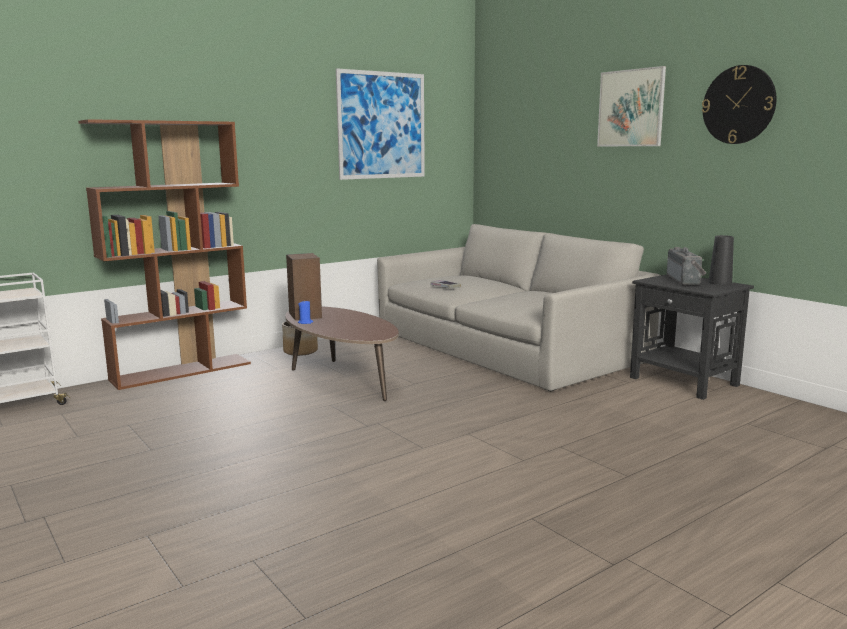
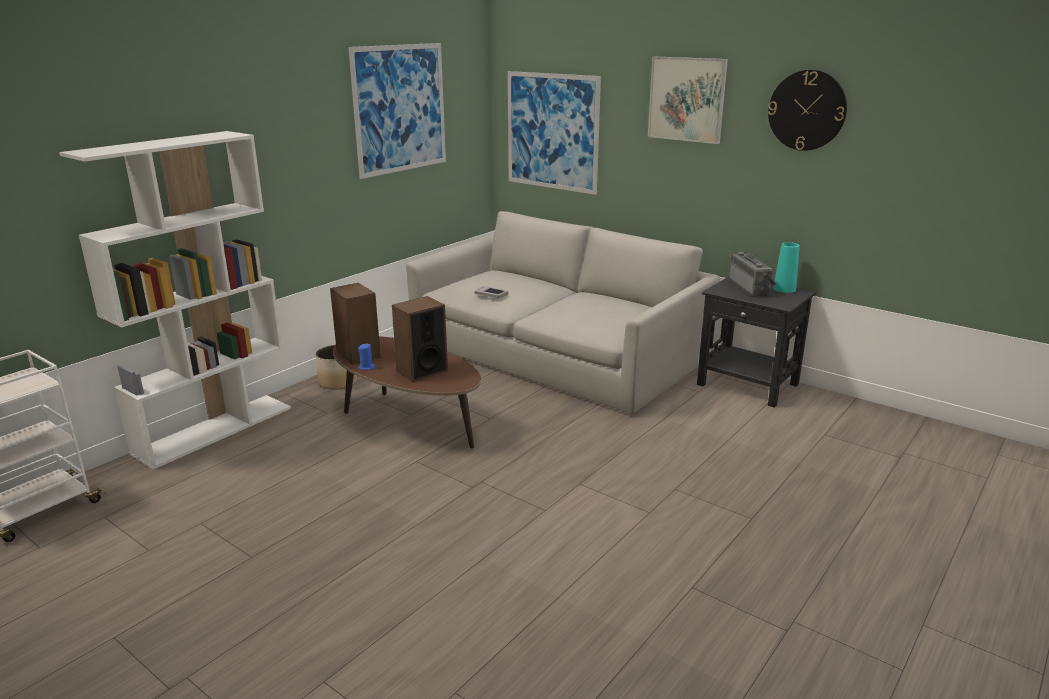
camera: 15 degrees left, 10 degrees up
(182, 371) = (215, 429): brown bookcase -> white bookcase
(349, 327) = (421, 371): none -> speaker
(520, 151) = (552, 132): none -> picture
(720, 282) = (784, 289): black vase -> turquoise vase

